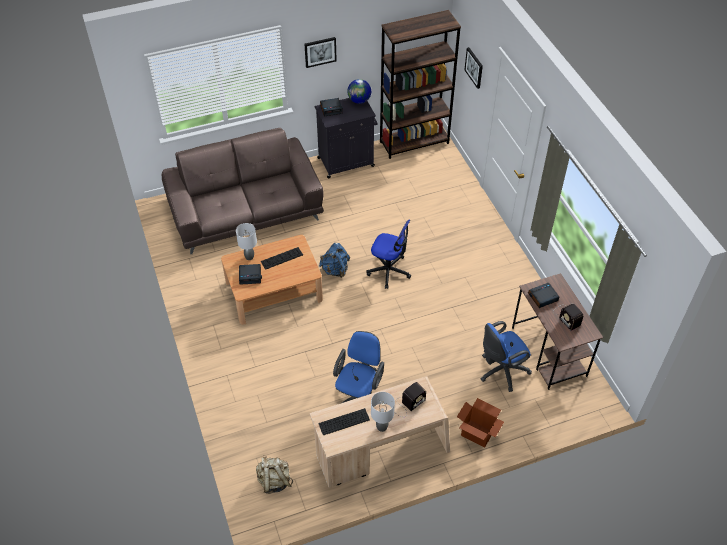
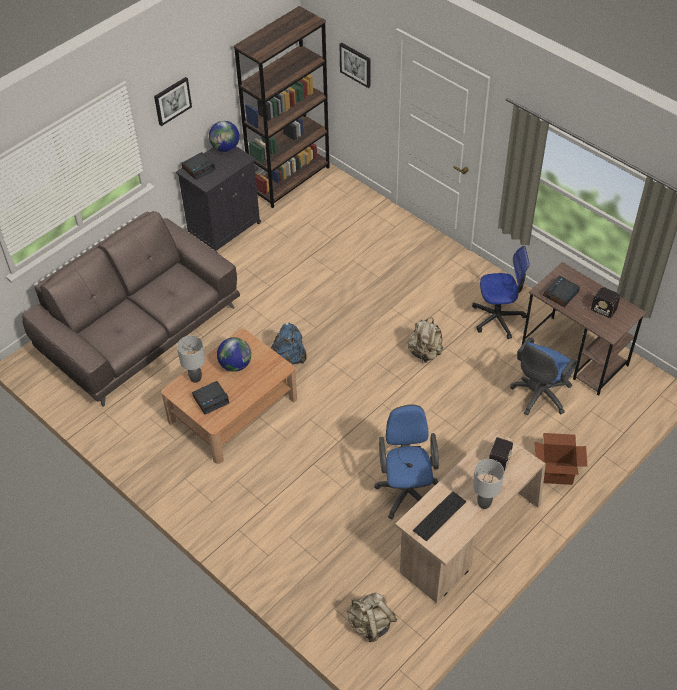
camera: 25 degrees left, 0 degrees up
(281, 258) = (235, 365): keyboard -> globe
(389, 271) = (351, 335): office chair -> office chair (497, 318)
(434, 305) = (425, 353): none -> beige backpack

